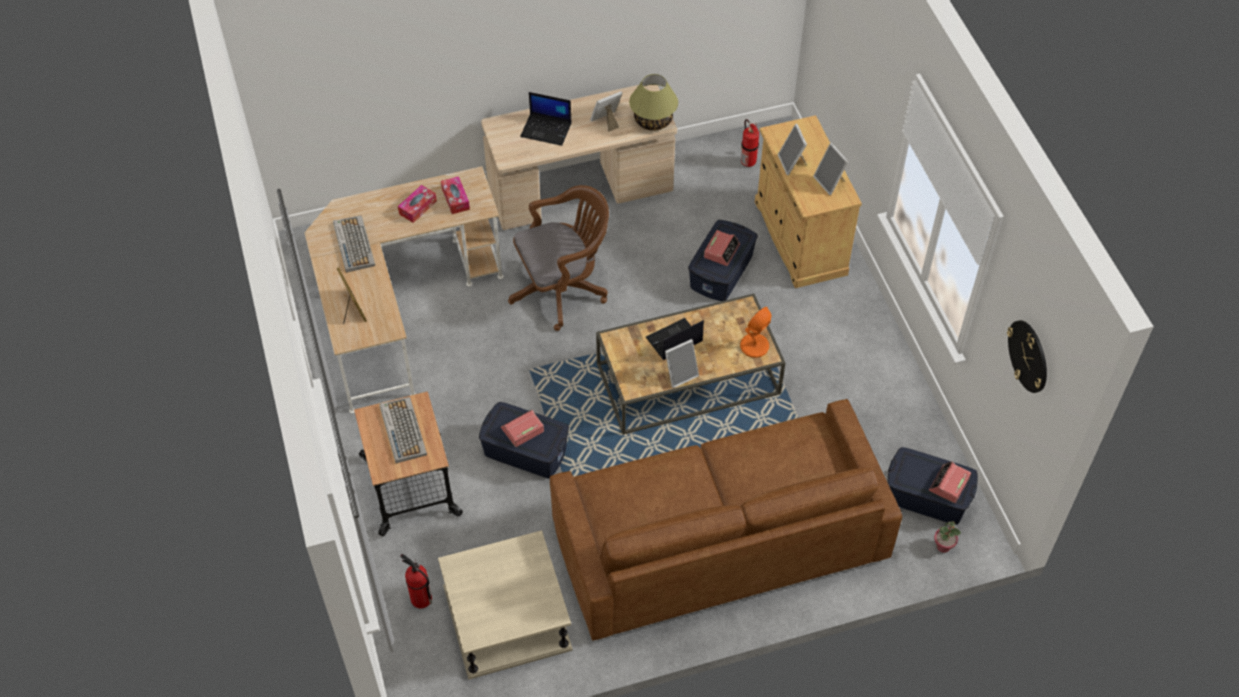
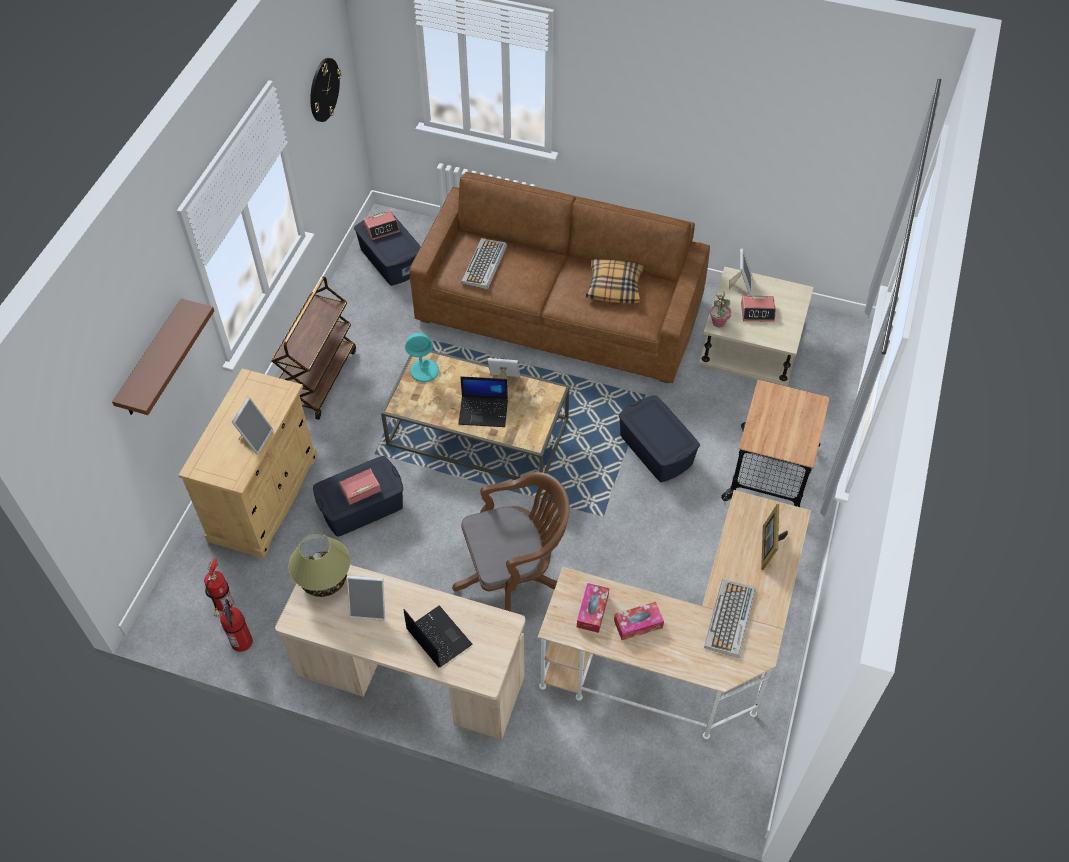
camera: 145 degrees left, 0 degrees up
(402, 430) = (780, 426): keyboard -> keyboard (484, 265)
(420, 598) = (810, 388): fire extinguisher -> fire extinguisher (242, 642)
(522, 430) = (659, 431): alarm clock -> alarm clock (757, 312)
(563, 289) = (514, 576): brown office chair -> brown office chair turned 150 degrees clockwise
(653, 506) = (614, 286): none -> pillow
(754, 346) = (424, 371): orange table lamp -> turquoise table lamp
(830, 182) = (244, 401): picture frame -> picture frame (741, 285)
(861, 346) = (320, 379): none -> brown cart
(866, 75) = (152, 360): none -> brown shelf
(943, 546) = (413, 229): potted plant -> potted plant (718, 322)

